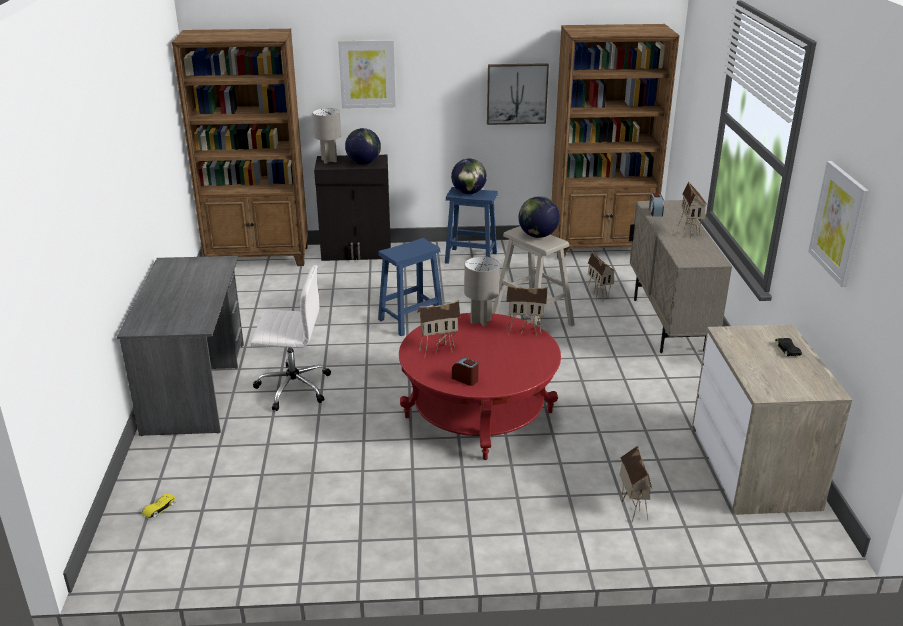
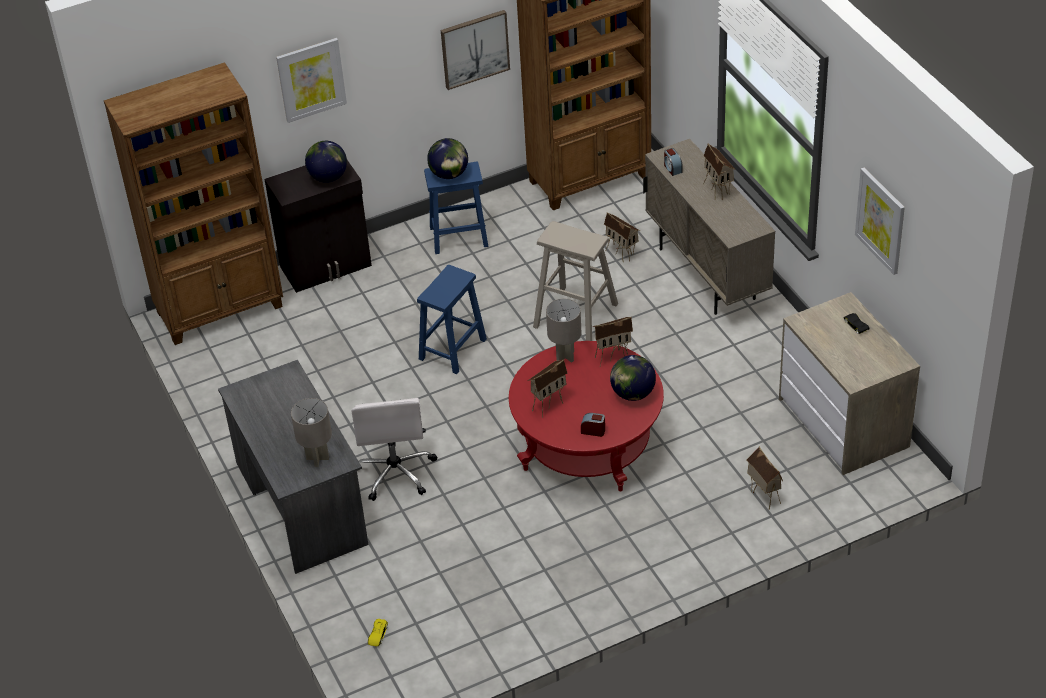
camera: 20 degrees left, 15 degrees up
(292, 387) = (395, 472): white office chair -> white office chair turned 105 degrees clockwise
(329, 161) = (286, 184): grey table lamp -> grey table lamp (318, 459)
(538, 236) = (574, 236): globe -> globe (633, 394)

